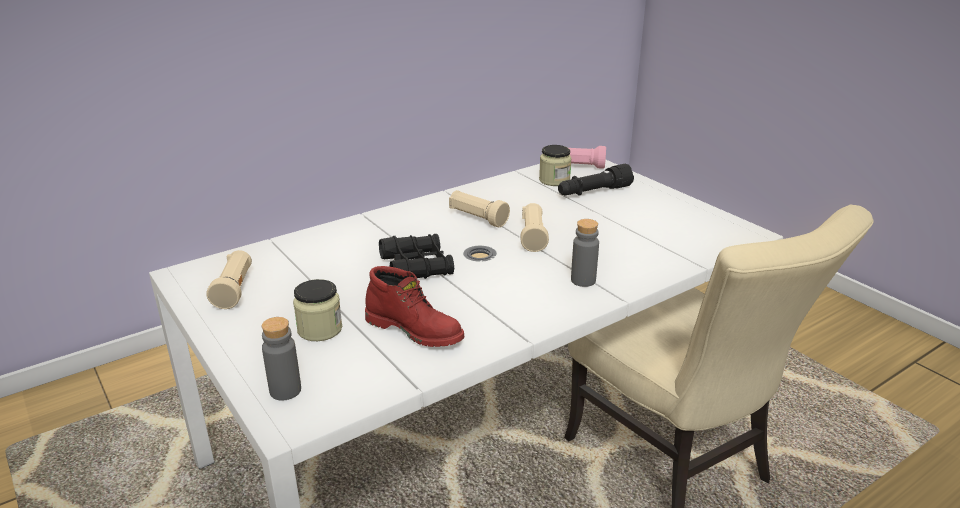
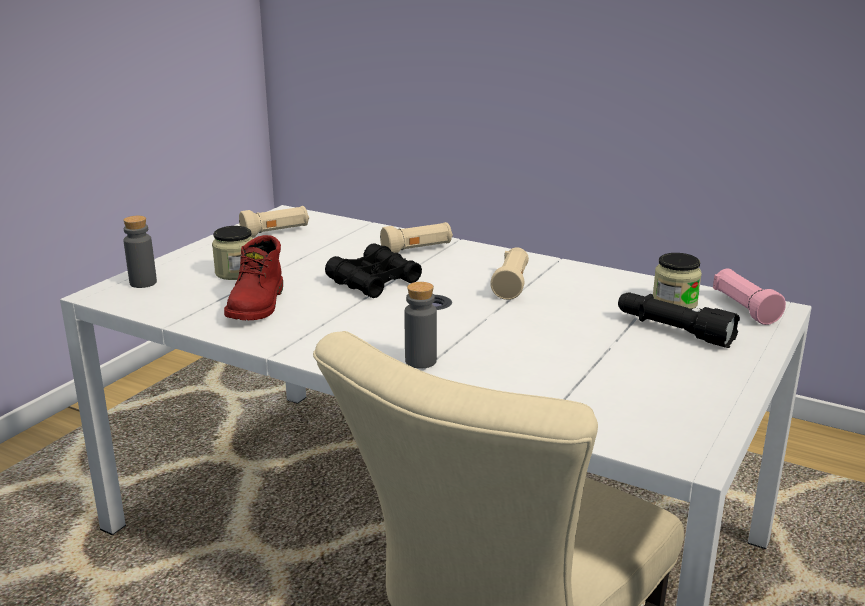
camera: 65 degrees right, 5 degrees down
(533, 237) = (499, 319): beige flashlight -> beige flashlight (417, 250)

